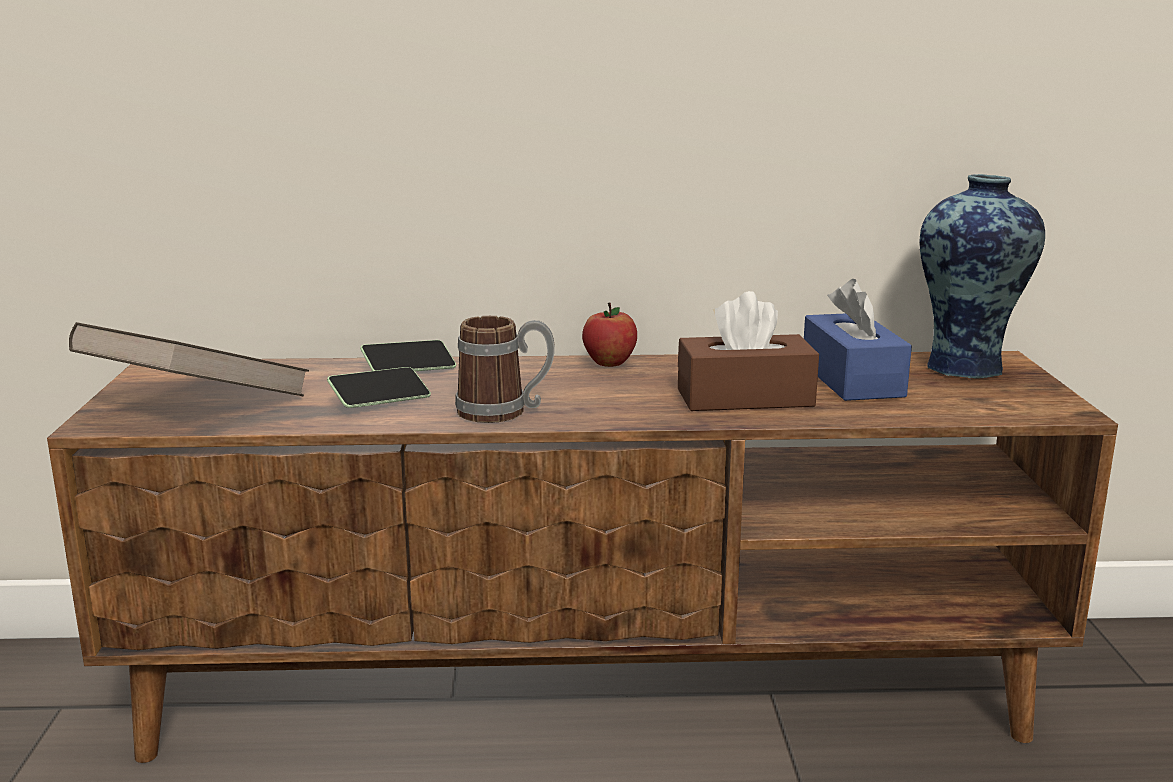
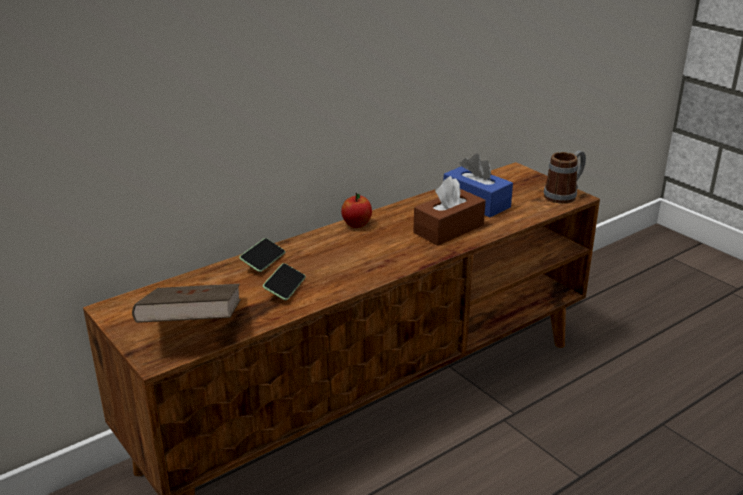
camera: 35 degrees left, 10 degrees up
(505, 411) = (357, 274): mug -> mug (564, 195)
(967, 367) = (510, 179): vase -> none

